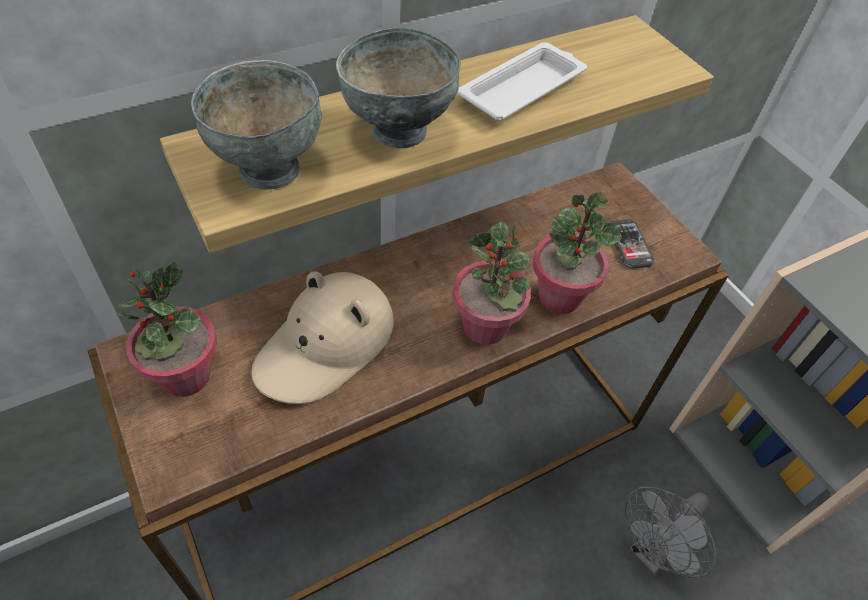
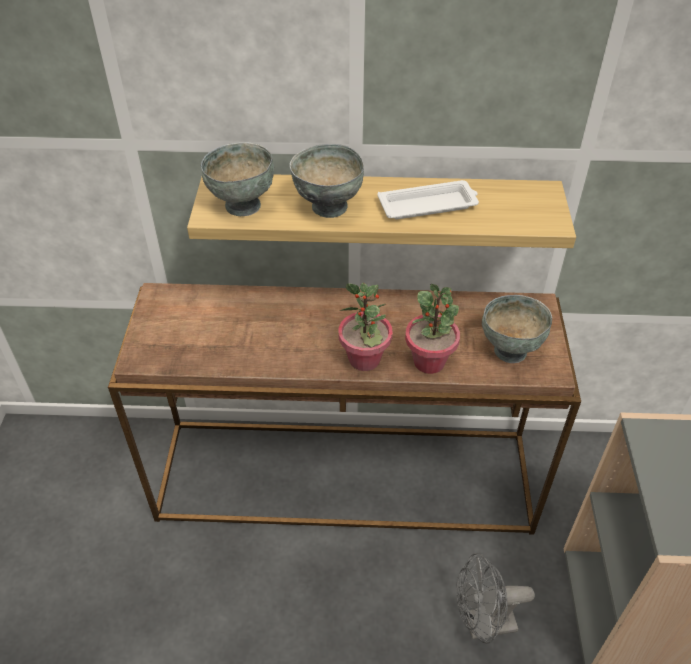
camera: 35 degrees right, 5 degrees down
(185, 376) = (175, 316): potted plant -> none
(326, 345) = (261, 331): beige hat -> none
(629, 245) = (510, 349): phone -> grey bowl

